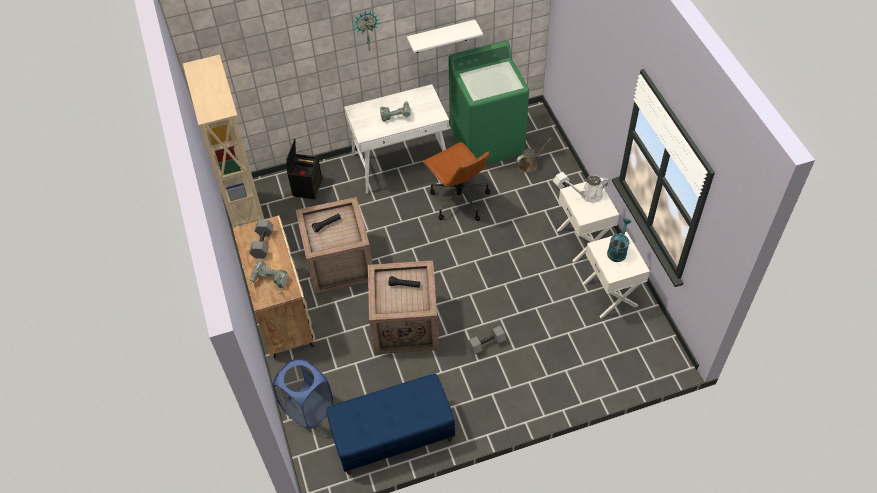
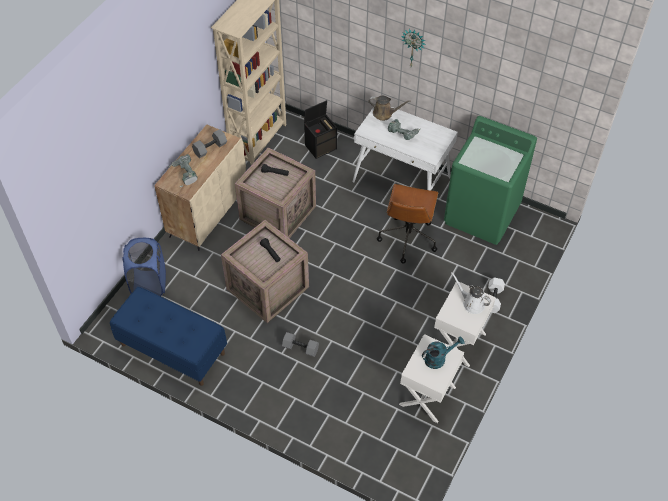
camera: 45 degrees right, 0 degrees up
(441, 37) = (478, 95): white shelf -> none
(529, 165) = (491, 256): brown watering can -> brown watering can (384, 114)

